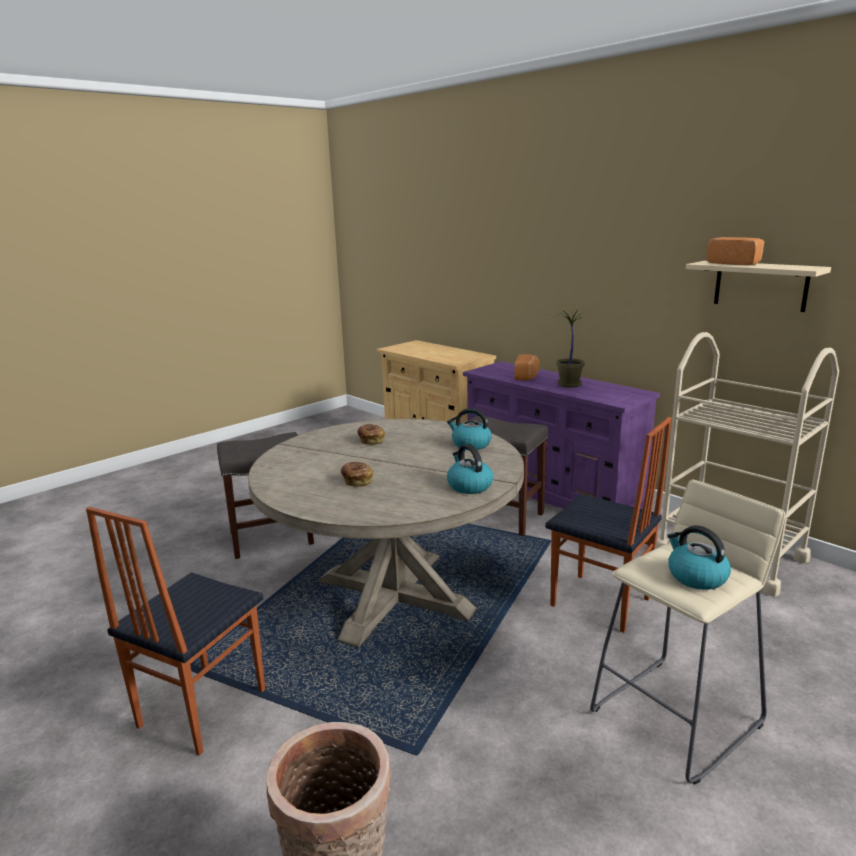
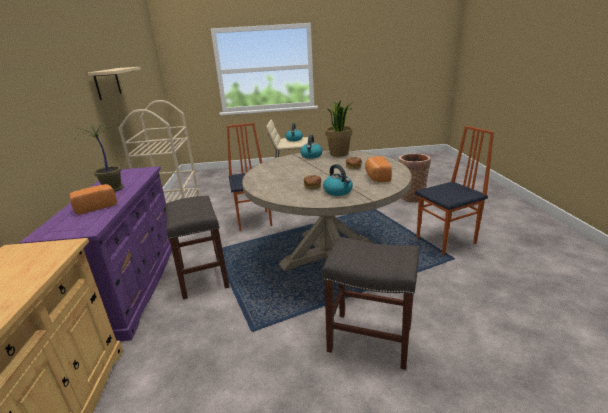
camera: 140 degrees left, 5 degrees up
(426, 505) = (339, 154): none -> potted plant
(470, 444) = (270, 171): kettle -> kettle (338, 191)
(735, 263) = (109, 69): bread -> bread (376, 177)

